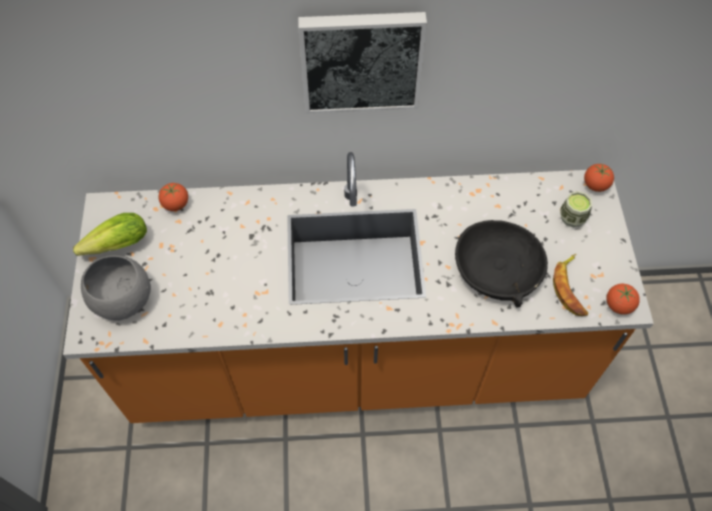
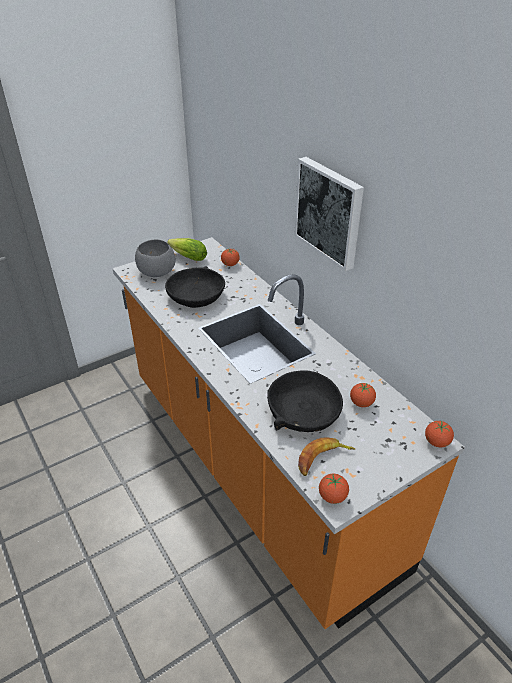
camera: 60 degrees right, 20 degrees down
(217, 276) = (196, 295): none -> black bowl
(514, 212) = (361, 403): none -> tomato
(572, 218) = (389, 438): cup -> none

